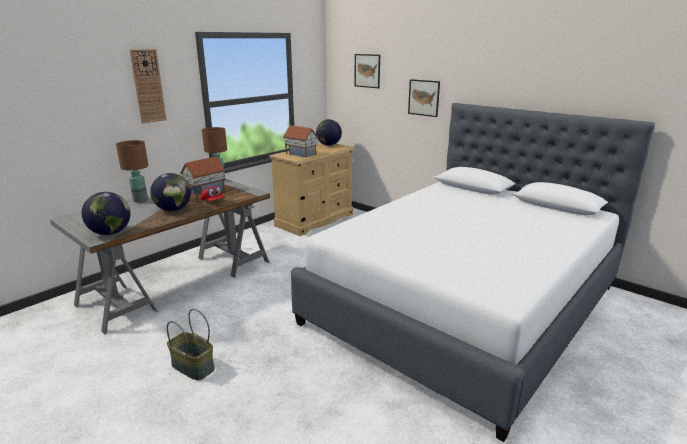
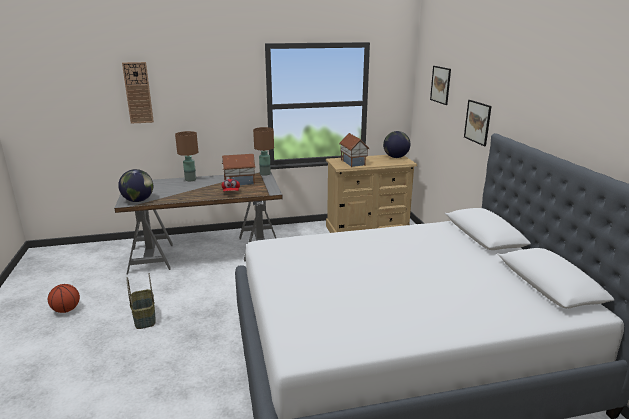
camera: 35 degrees right, 0 degrees up
(69, 402) = (66, 310): none -> basketball
(148, 86) = (217, 88): wall clock -> wall clock (138, 93)
(173, 210) = (197, 192): globe -> none

